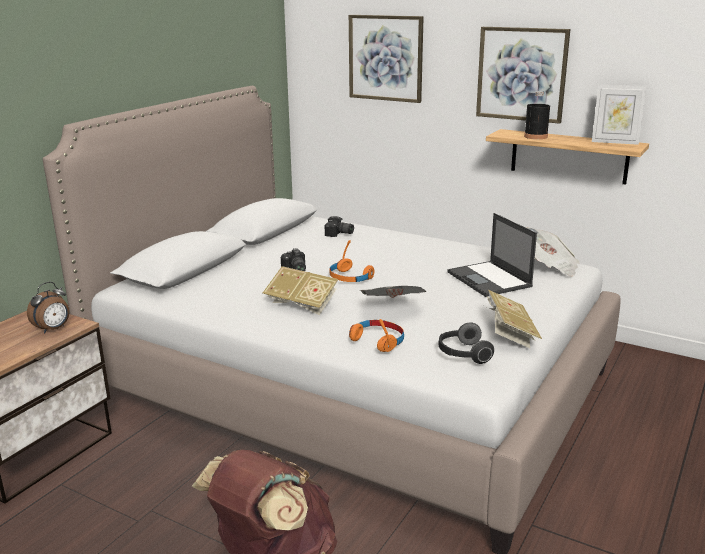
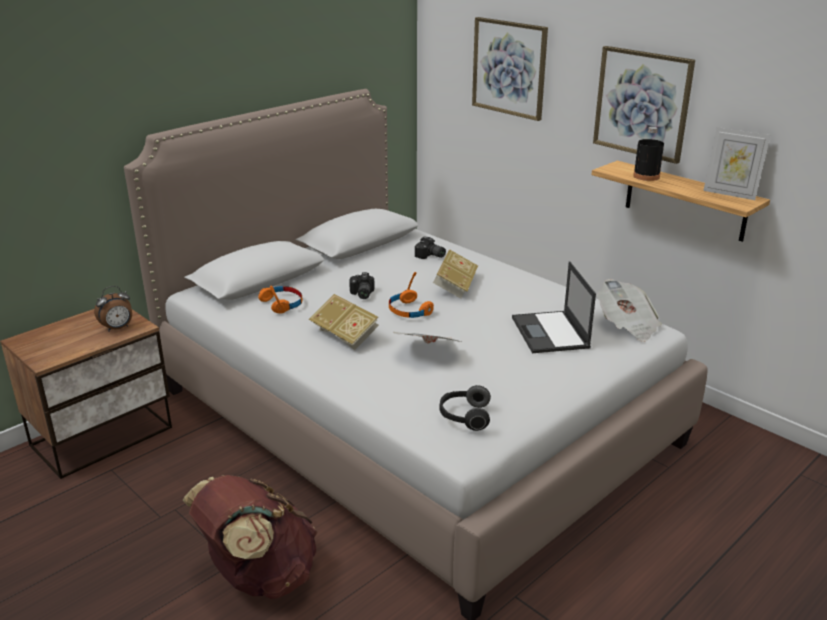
camera: 15 degrees right, 5 degrees up
(378, 341) = (392, 388): orange headphones -> orange headphones (282, 304)
(509, 334) = (528, 401): book -> book (455, 286)

